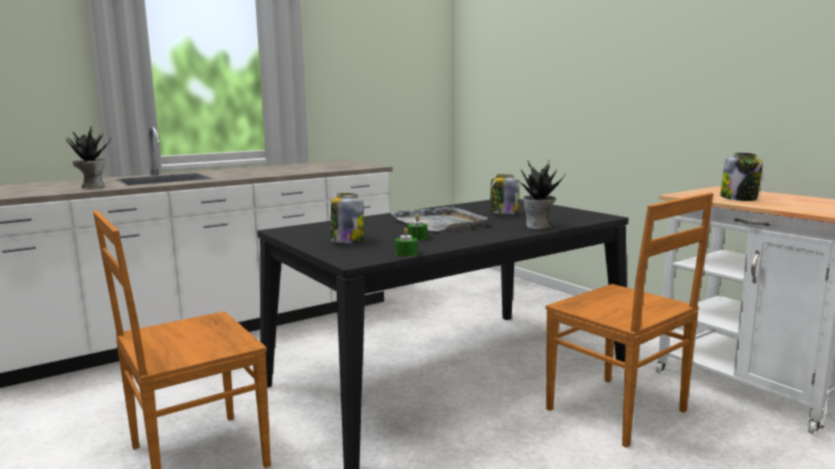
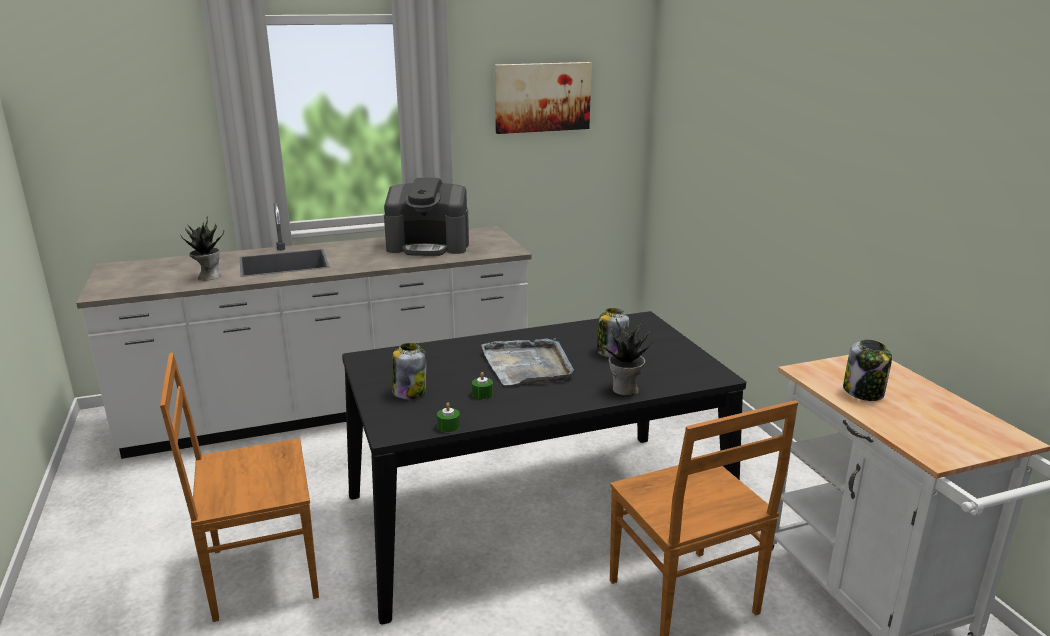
camera: 15 degrees right, 10 degrees up
(297, 168) = (429, 246): none -> coffee machine
(373, 55) = (542, 97): none -> picture

